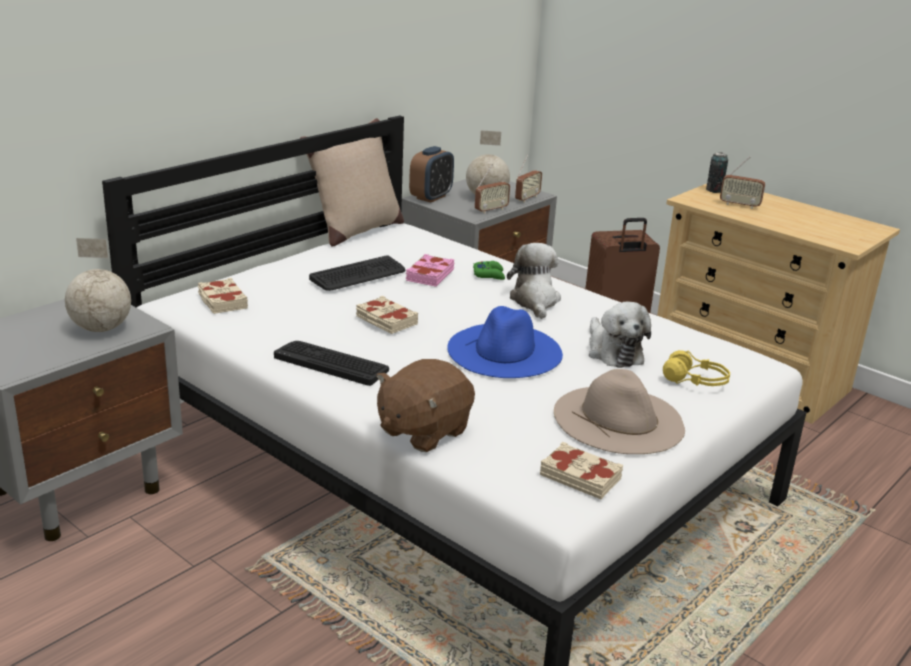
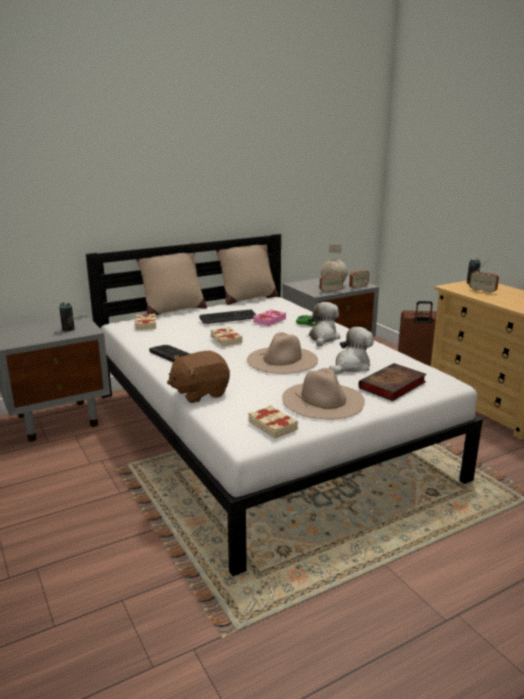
camera: 20 degrees right, 5 degrees down
(101, 328) = (68, 329): globe -> can
(245, 266) = (172, 310): none -> beige pillow
(431, 197) = (300, 283): alarm clock -> none
(505, 350) = (282, 359): blue hat -> beige hat
(613, 351) = (351, 366): plush toy -> plush toy turned 135 degrees counterclockwise
(695, 381) = (392, 386): yellow headphones -> book

